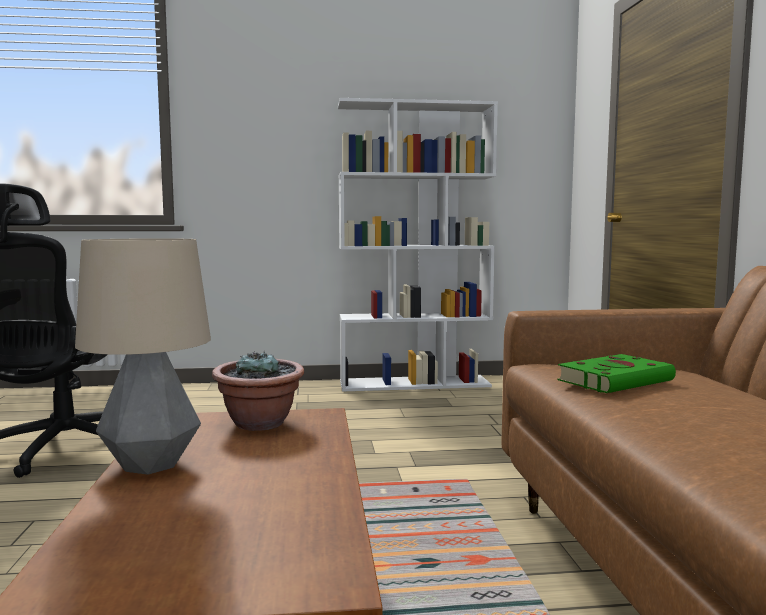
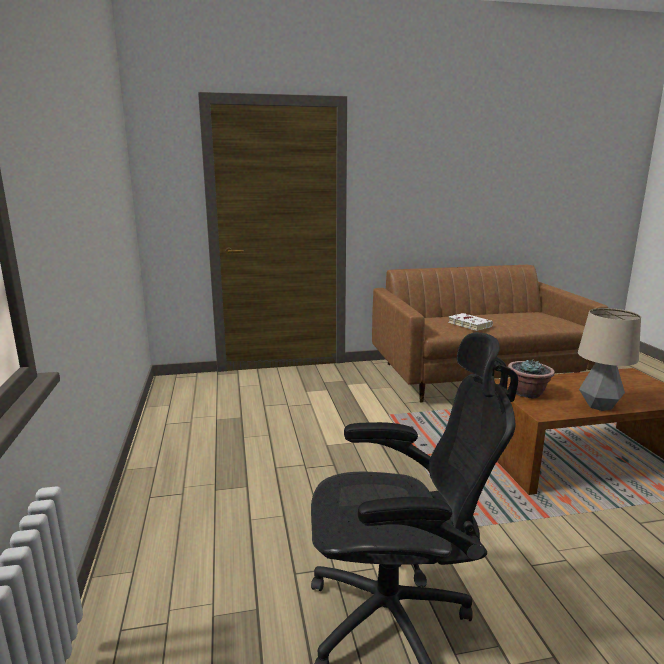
camera: 95 degrees left, 10 degrees up
(415, 383) = (162, 432): white bookcase -> none
(617, 380) = (468, 324): green book -> white book

